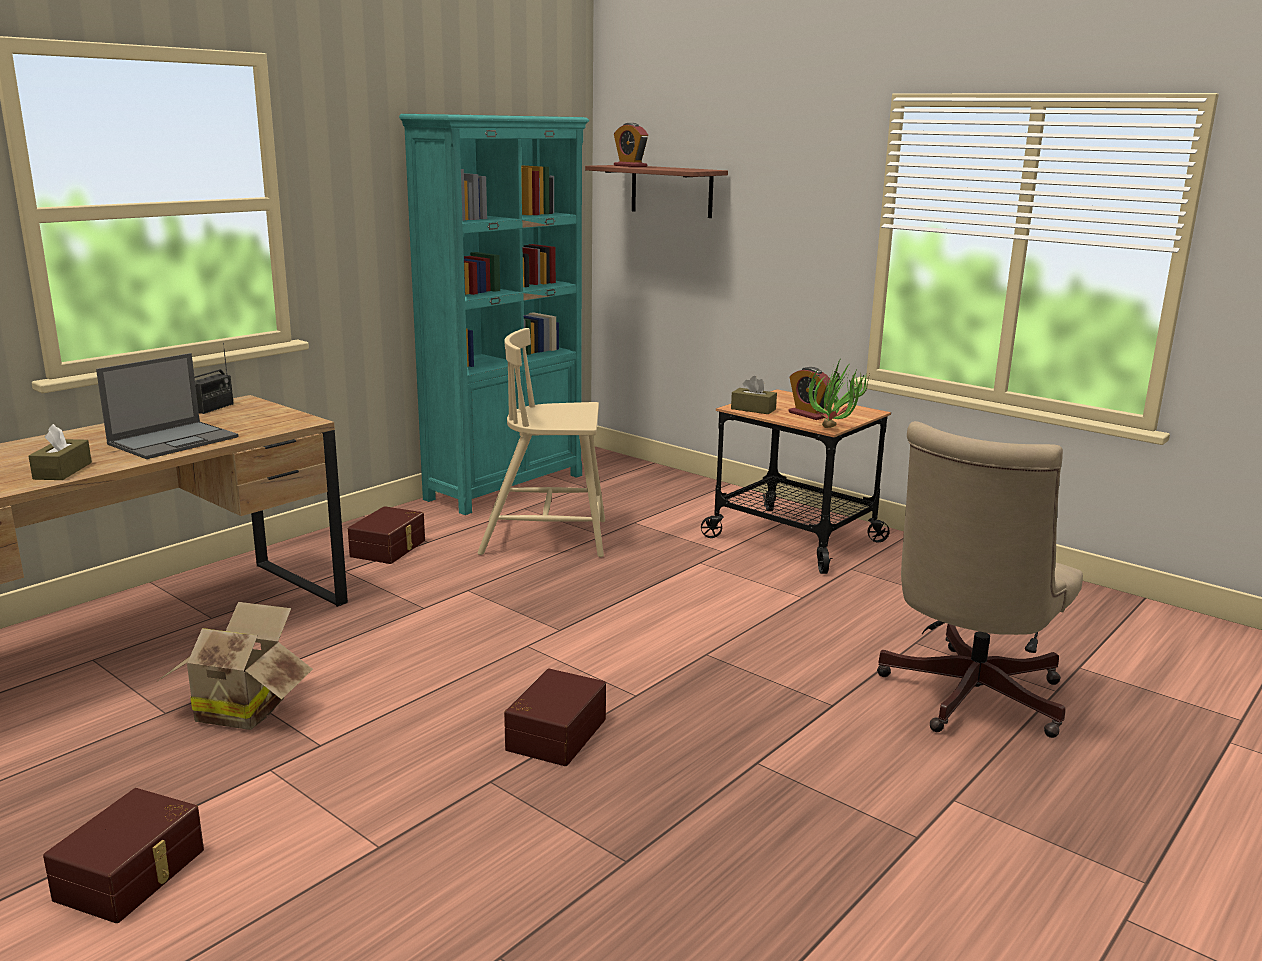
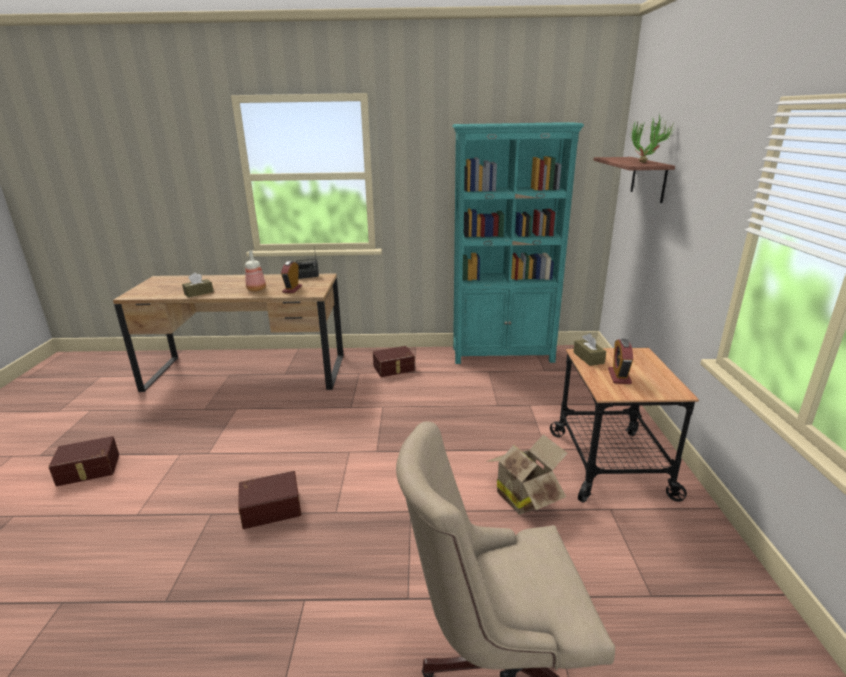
camera: 50 degrees right, 5 degrees up
(174, 440) = (257, 289): laptop -> bottle
(242, 708) = (221, 420): cardboard box -> cardboard box (525, 496)
(547, 537) = (468, 393): beige chair -> none
(630, 166) = (620, 158): alarm clock -> alarm clock (292, 289)
(835, 429) = (608, 397): potted plant -> potted plant (645, 163)

